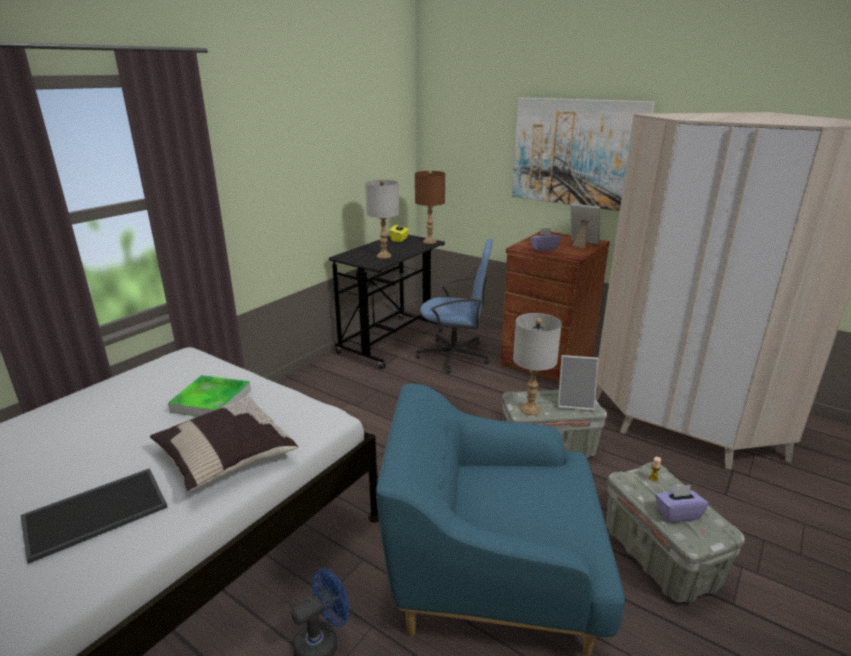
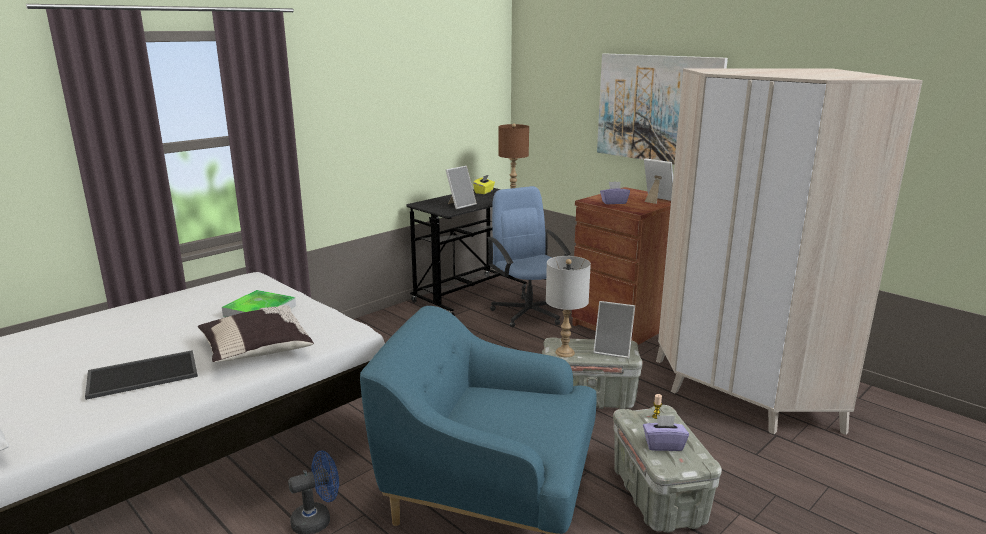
camera: 10 degrees right, 5 degrees down
(384, 256) = (460, 205): grey table lamp -> picture frame
(454, 356) = (529, 312): blue office chair -> blue office chair turned 135 degrees counterclockwise

